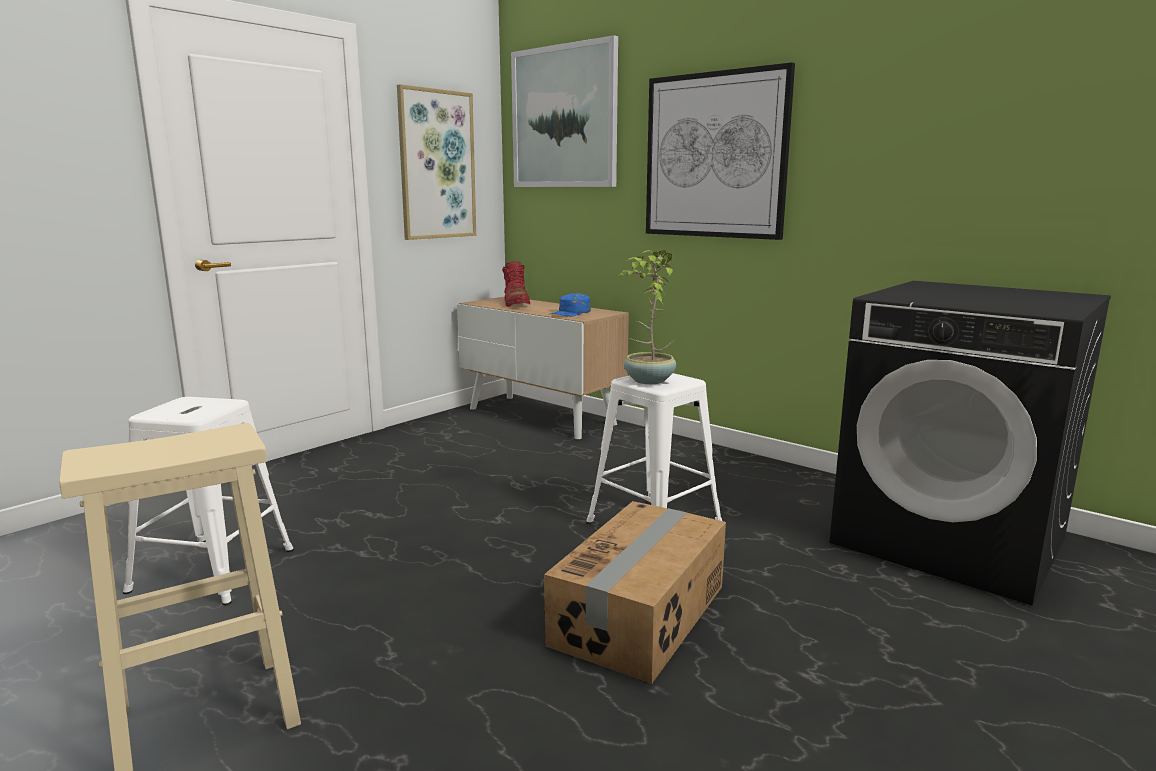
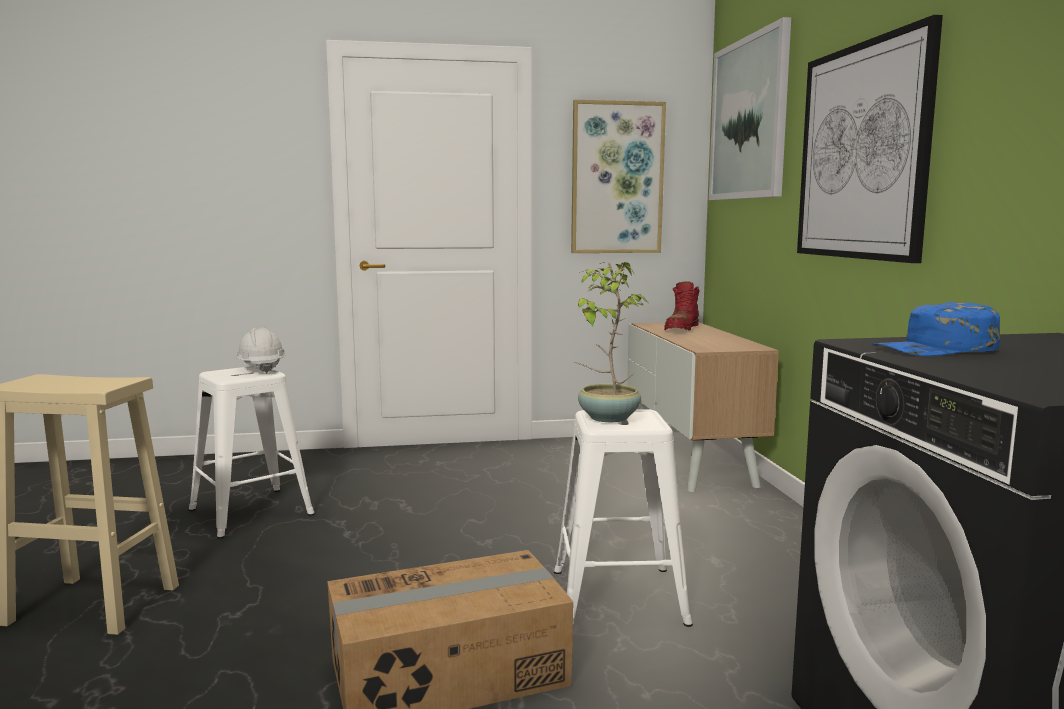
camera: 40 degrees right, 5 degrees down
(200, 399) = (261, 368): none -> white hard hat
(571, 313) = (709, 343): blue cap -> blue cap (936, 349)

